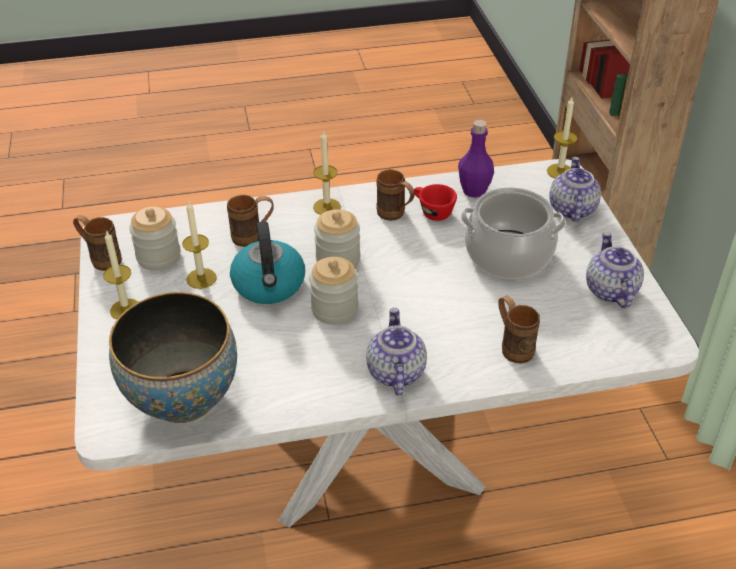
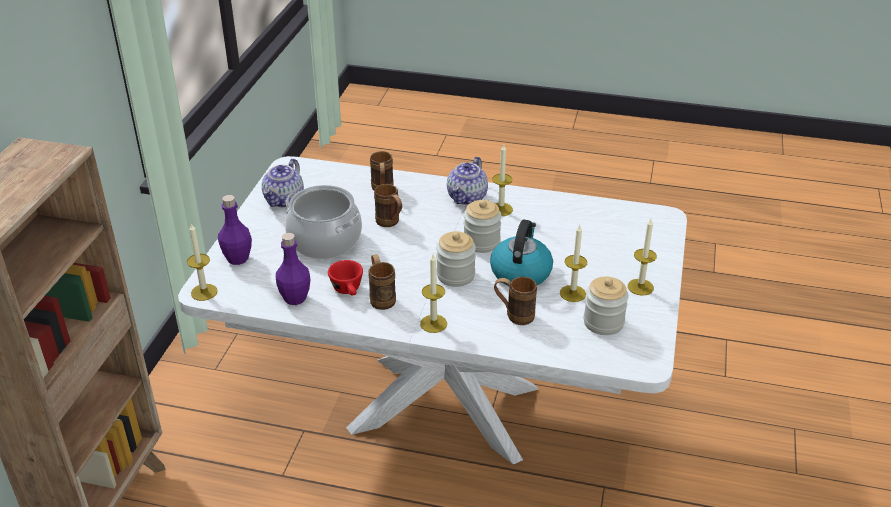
camera: 155 degrees left, 5 degrees down
(101, 258) = (655, 336): brown mug -> brown mug (390, 223)
(183, 399) = (611, 220): bowl -> none
(339, 367) = (501, 209): none -> candle
(571, 209) = (237, 258): teapot -> purple bottle

